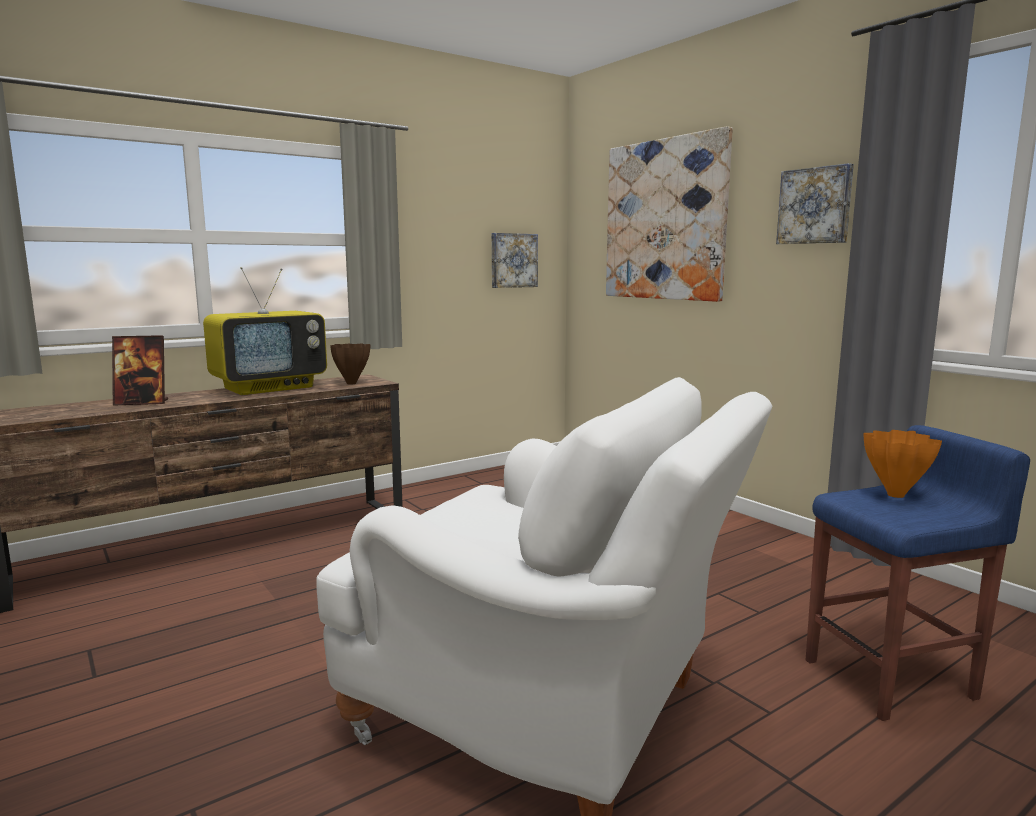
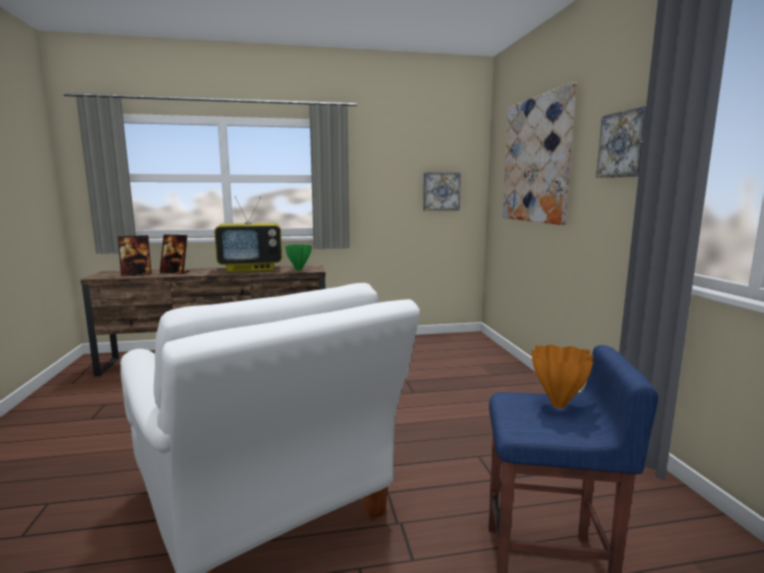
camera: 25 degrees right, 0 degrees up
(71, 411) = (137, 274): none -> picture frame
(351, 383) = (298, 270): brown vase -> green vase

